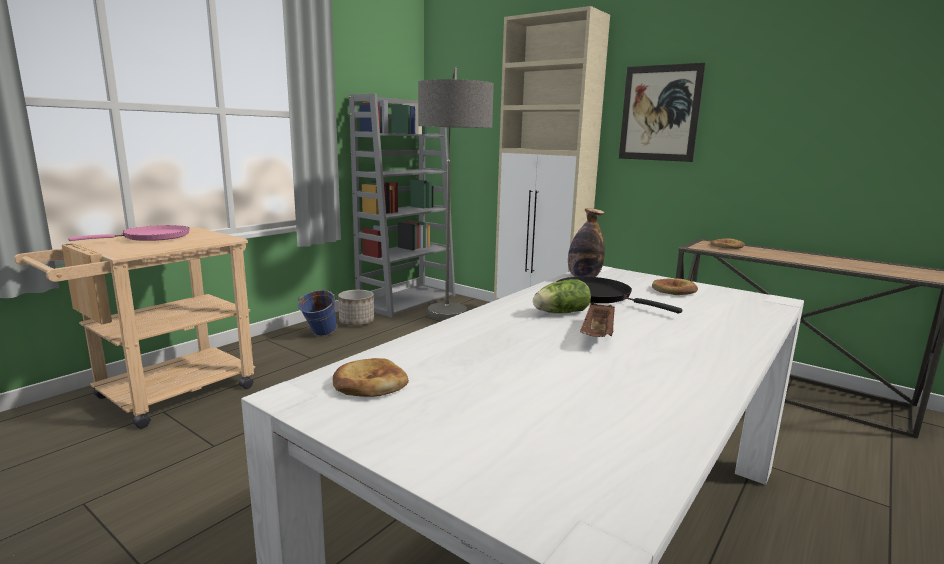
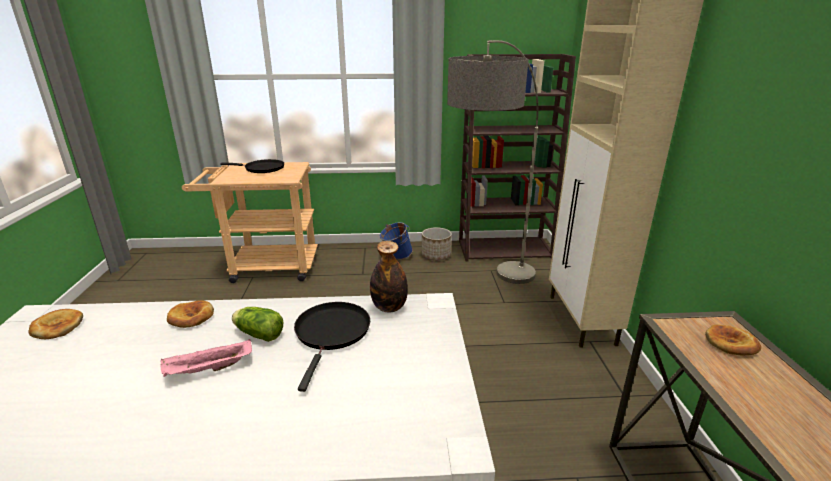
camera: 50 degrees right, 10 degrees up
(152, 237) = (262, 169): pink frying pan -> black frying pan
(407, 300) = (505, 249): grey bookcase -> brown bookcase
(598, 335) = (209, 370): brown tray -> pink tray
(659, 113) = (737, 111): picture -> none
(673, 290) = (407, 365): bread -> bread (191, 317)

